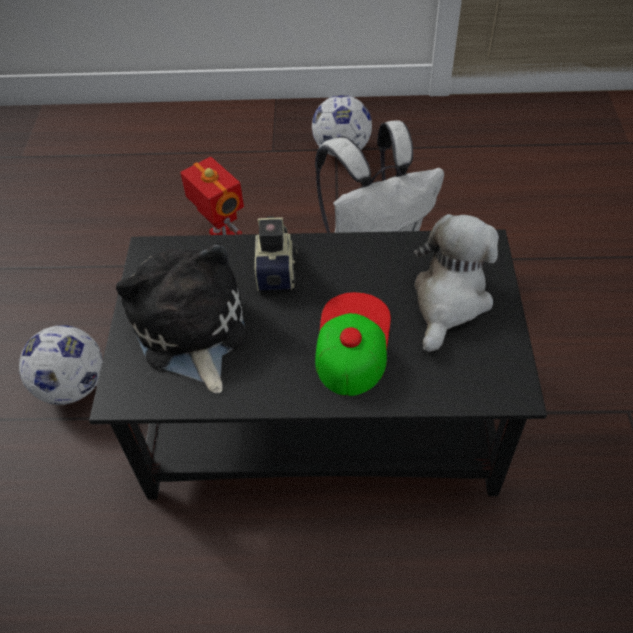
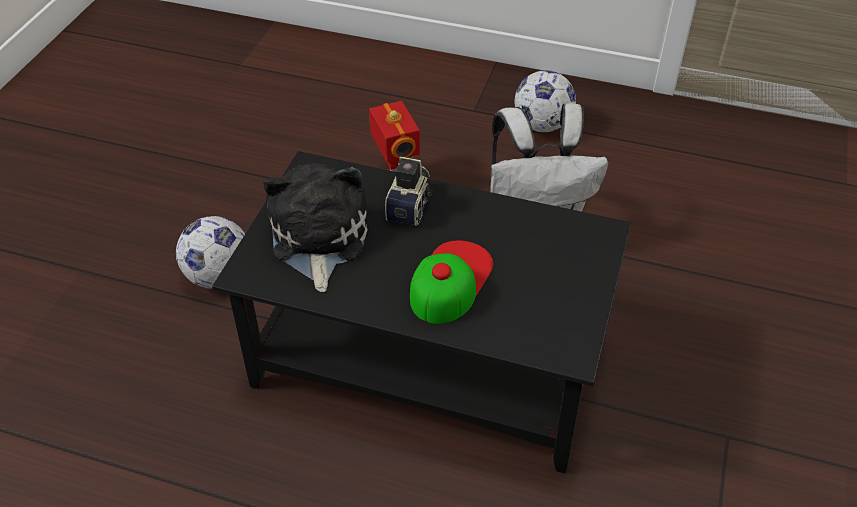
camera: 15 degrees right, 5 degrees down
(449, 300) = (550, 269): plush toy -> none

